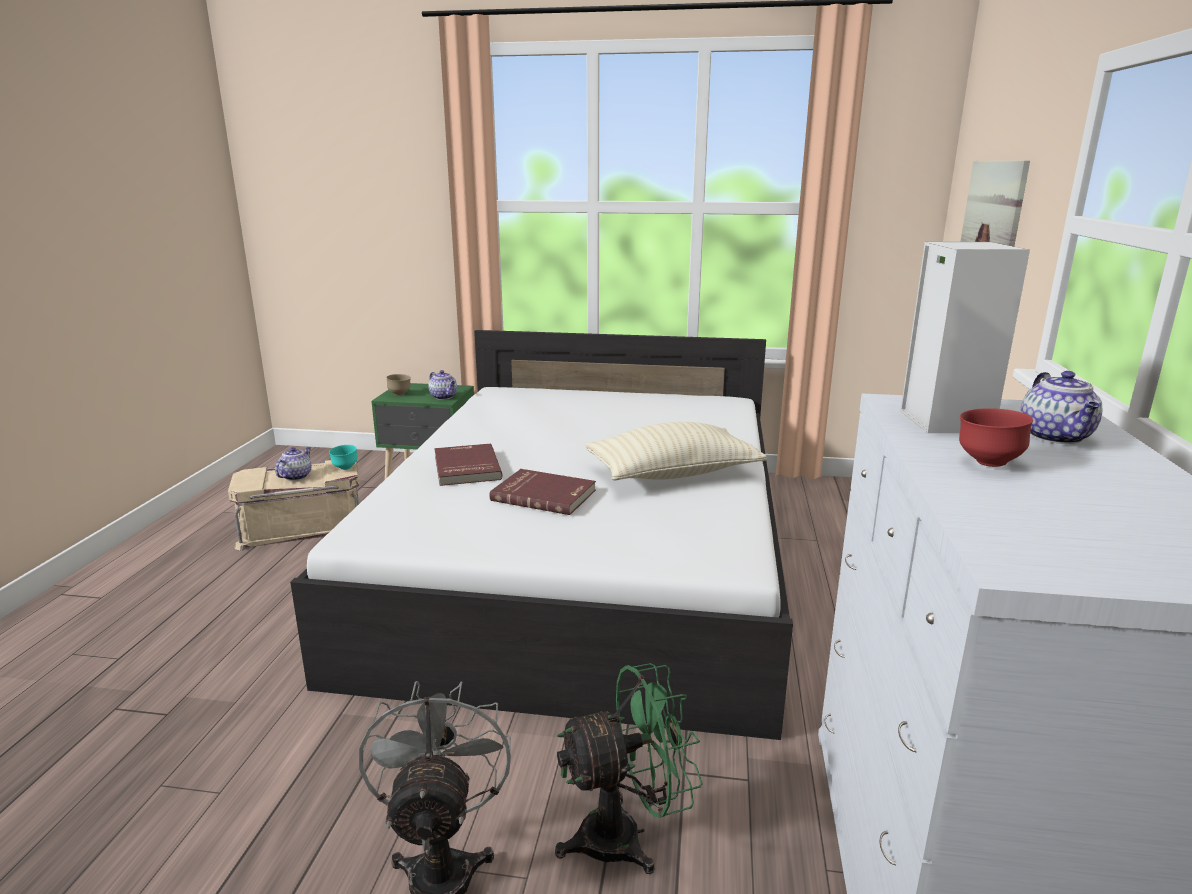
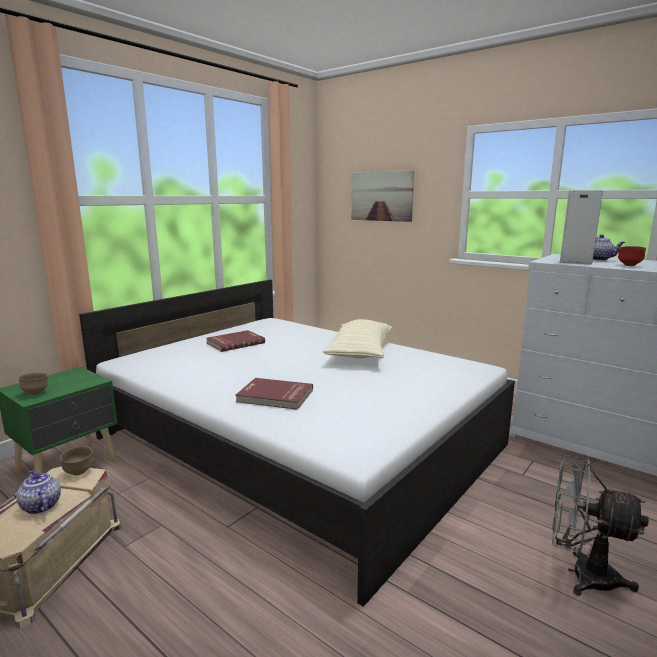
camera: 60 degrees left, 5 degrees down
(345, 468) = (79, 473): turquoise bowl -> brown bowl
(444, 397) = (86, 379): teapot -> none
(544, 495) = (354, 384): red book -> red book (235, 343)
(626, 836) = (565, 504): green fan -> none

